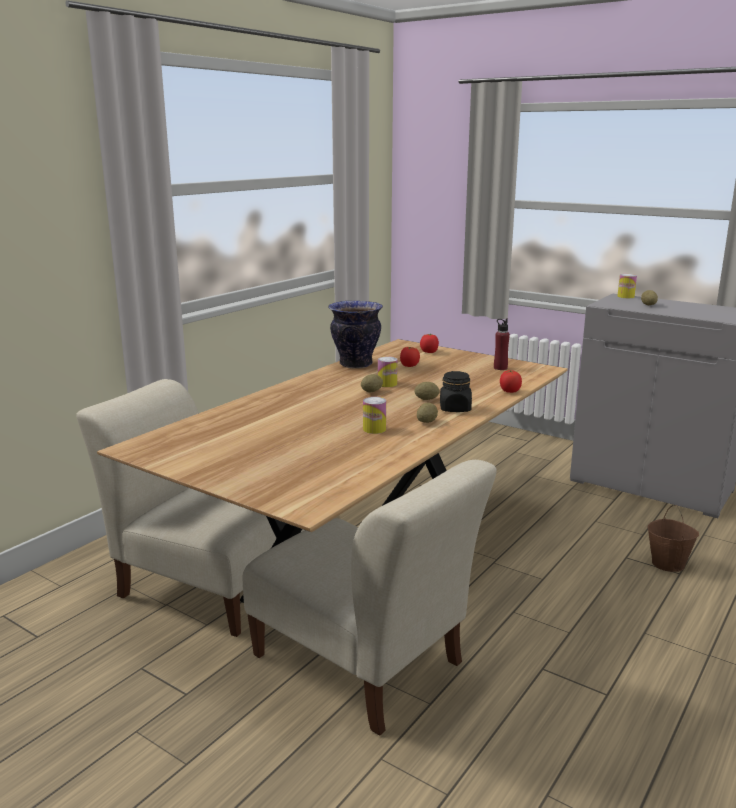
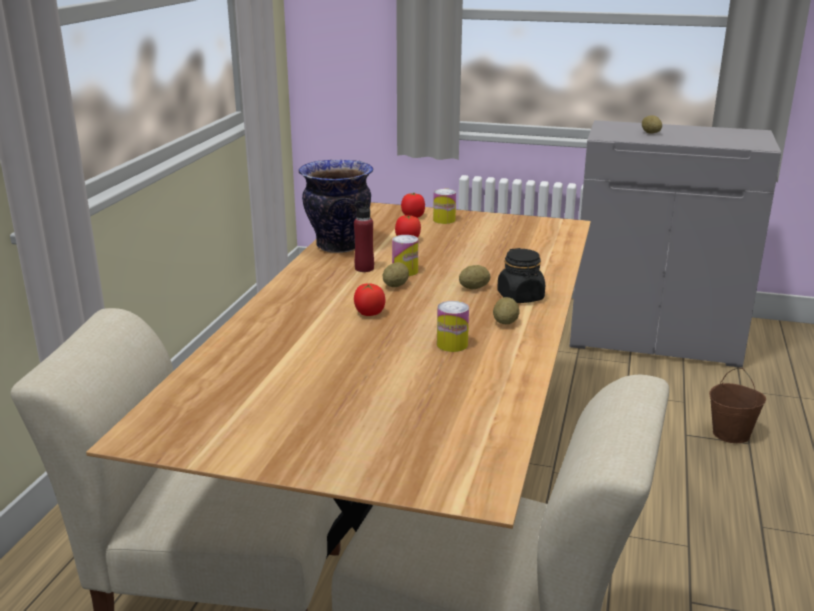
camera: 20 degrees left, 5 degrees up
(500, 368) = (517, 230): red bottle -> red bottle (364, 268)
(509, 391) = (559, 262): tomato -> tomato (369, 313)
(625, 296) = (614, 123): can -> can (444, 220)

